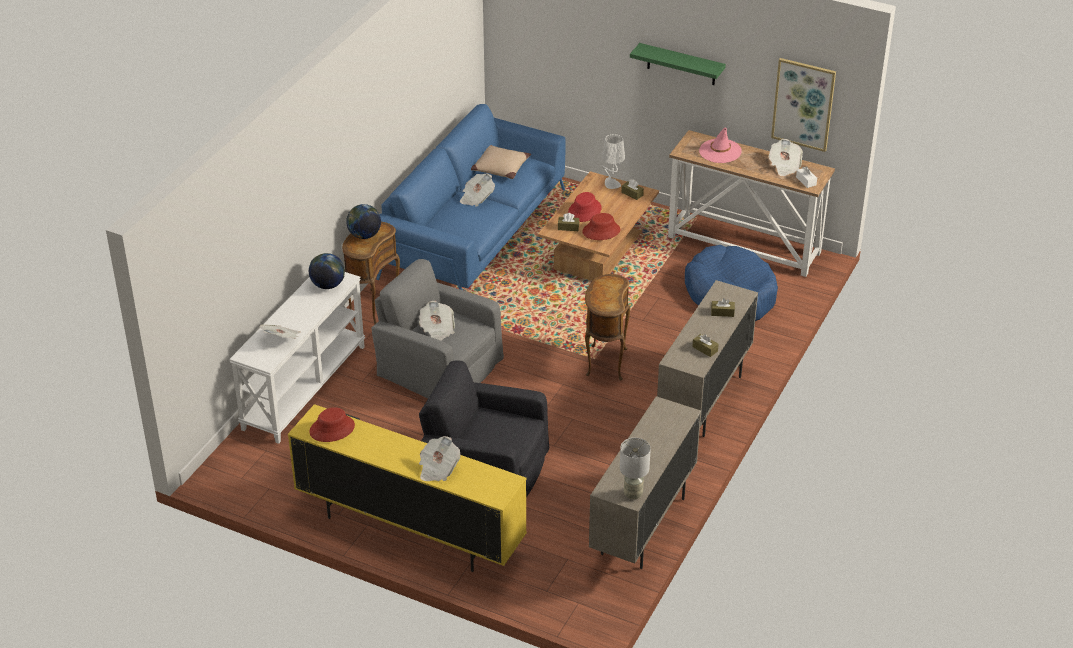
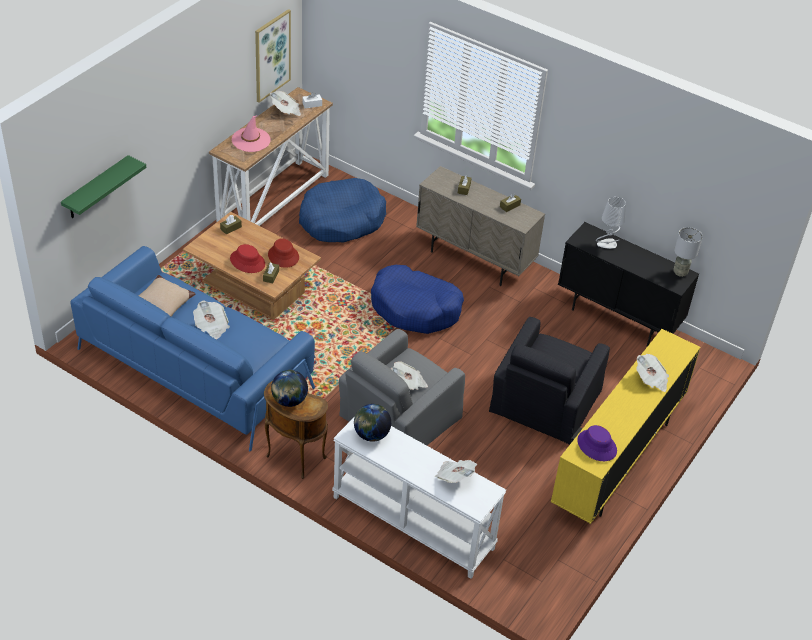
camera: 85 degrees left, 5 degrees up
(332, 429) = (596, 446): red hat -> purple hat
(604, 362) = (415, 308): brown side table -> blue dog bed
(611, 184) = (210, 238): grey table lamp -> grey table lamp (607, 244)
(643, 527) = (617, 318): beige cabinet -> black cabinet
(681, 64) = (193, 101): green shelf -> green shelf (96, 188)

